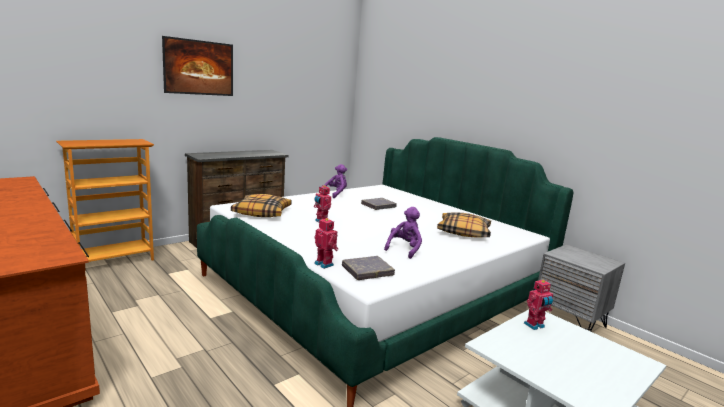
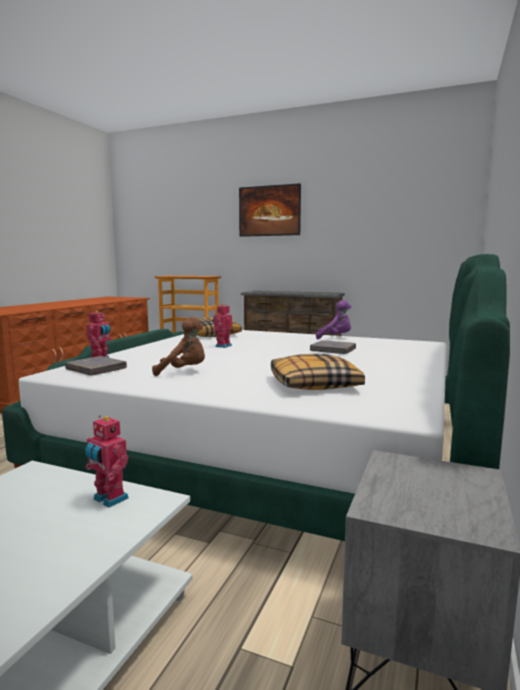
camera: 65 degrees right, 5 degrees down
(404, 249) = (183, 372): purple plush toy -> brown plush toy

